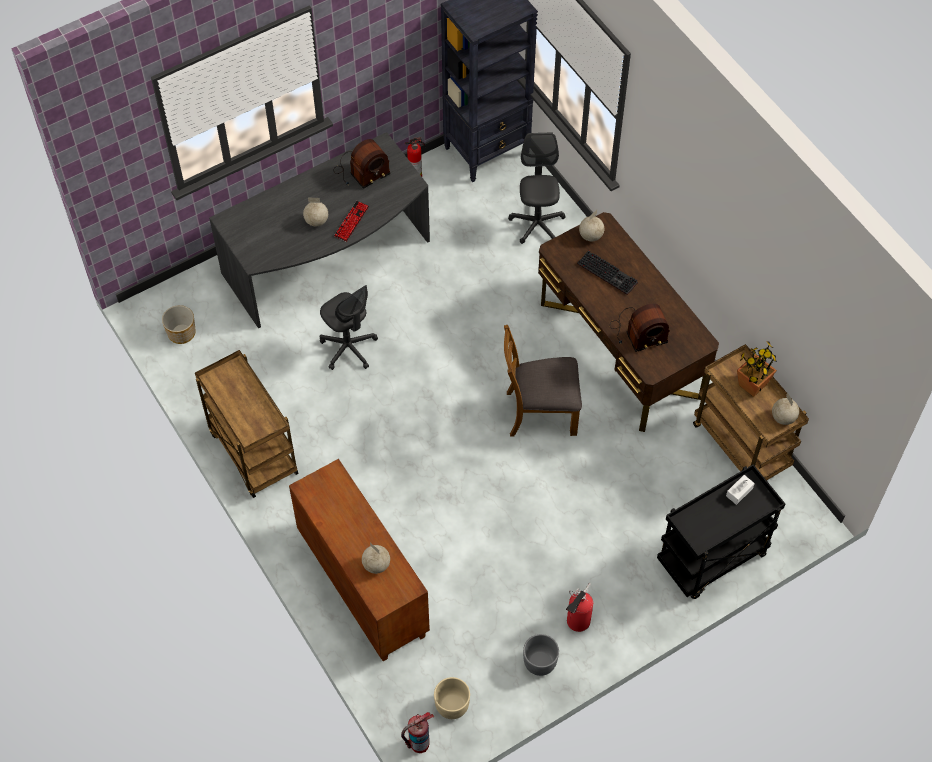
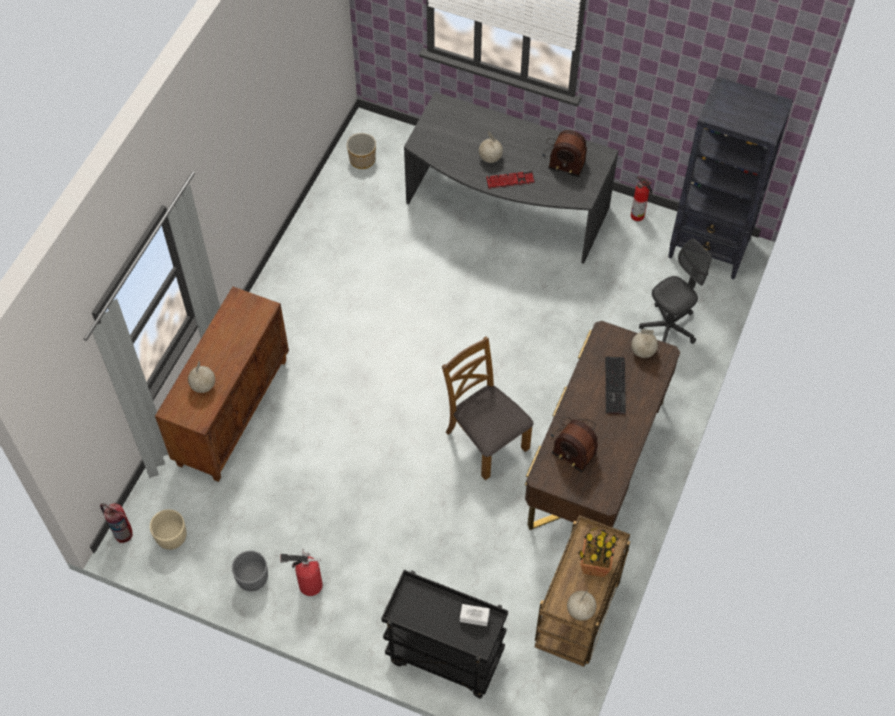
camera: 55 degrees right, 0 degrees up
(252, 452) = (295, 267): brown cart -> none
(349, 348) = (437, 272): grey office chair -> none

